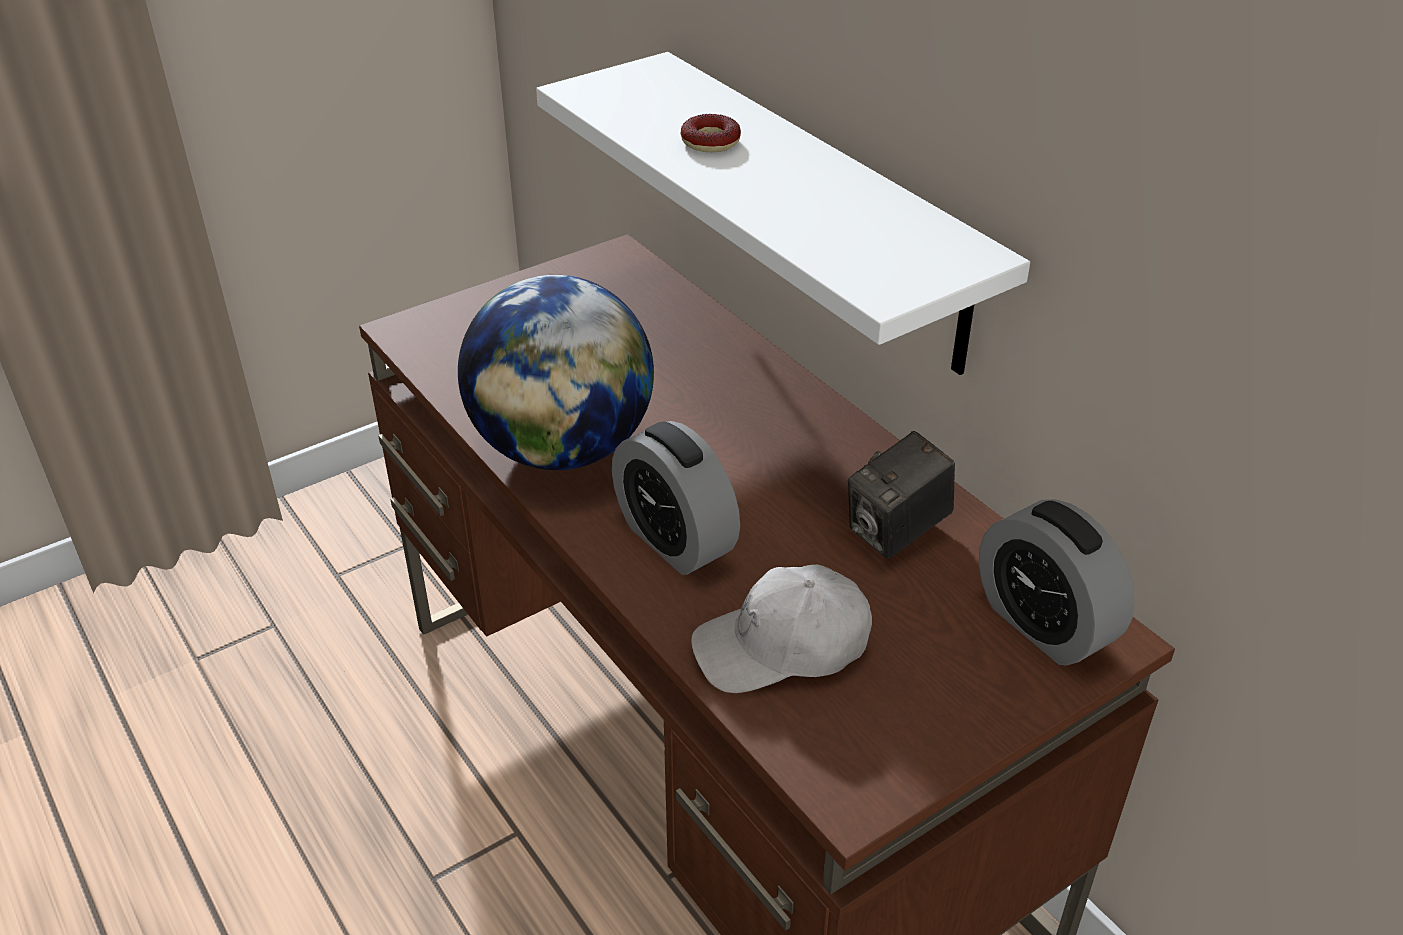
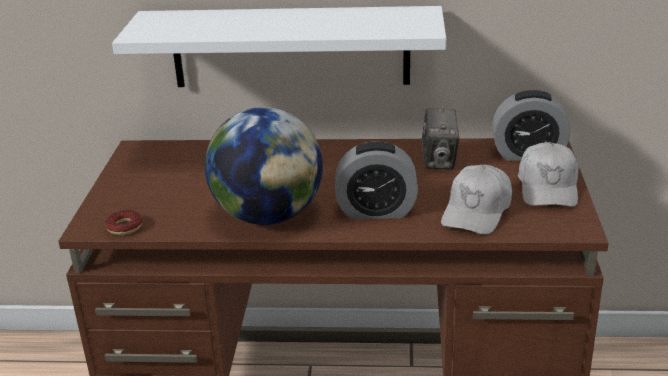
camera: 50 degrees left, 10 degrees down
(710, 141) = (245, 24): donut -> donut (124, 227)
(954, 700) = (548, 187): none -> white cap

